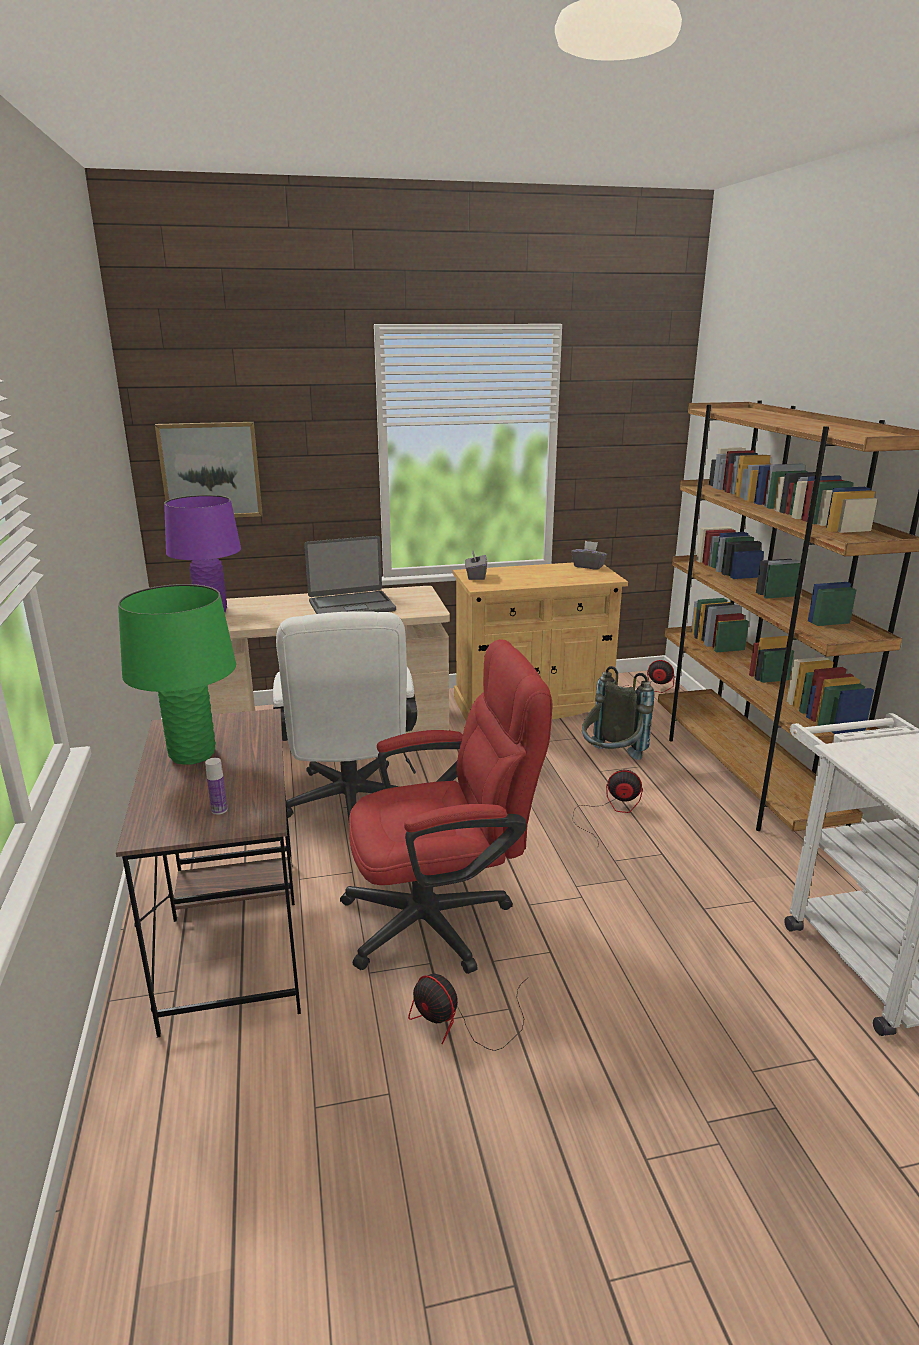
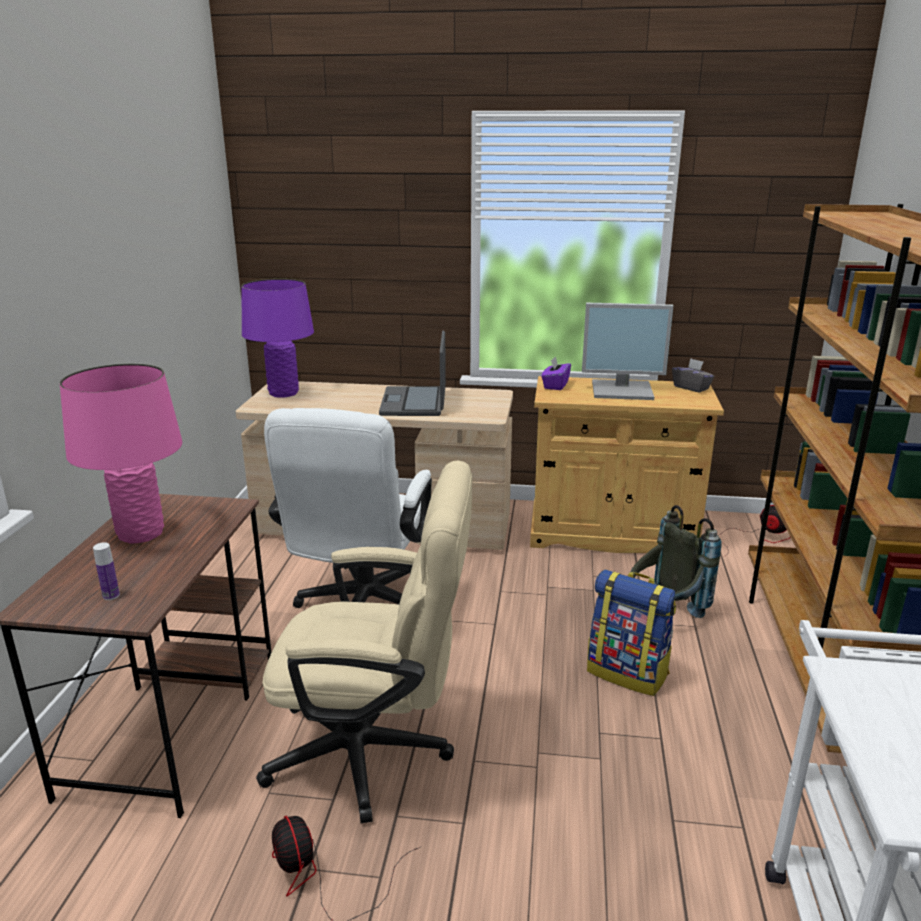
camera: 20 degrees right, 0 degrees up
(192, 755) = (141, 534): green table lamp -> pink table lamp
(210, 470) = (306, 255): picture -> none
(351, 606) = (414, 403): laptop -> laptop turned 90 degrees clockwise
(443, 918) = (375, 753): red office chair -> beige office chair
(475, 576) = (555, 385): grey tissue box -> purple tissue box
(536, 574) = (623, 390): none -> monitor
(609, 811) = (628, 672): fan -> backpack

